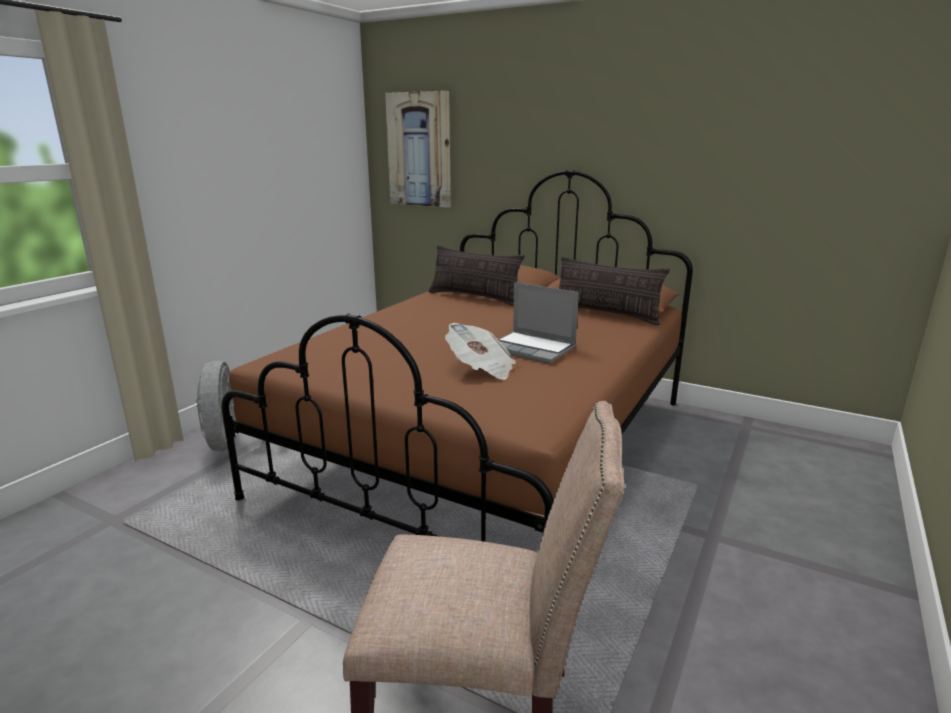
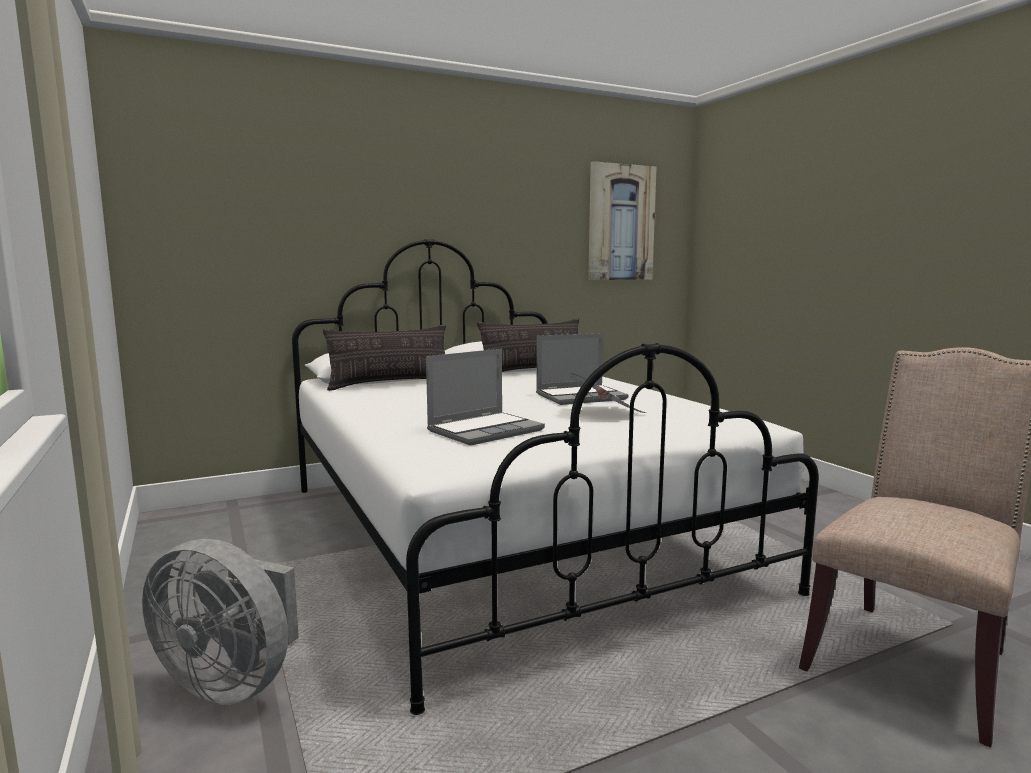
camera: 55 degrees left, 10 degrees down
(374, 350) = (486, 430): none -> laptop
(419, 150) = (212, 215): picture -> picture (621, 223)
(489, 445) = (508, 534): brown bed -> white bed

